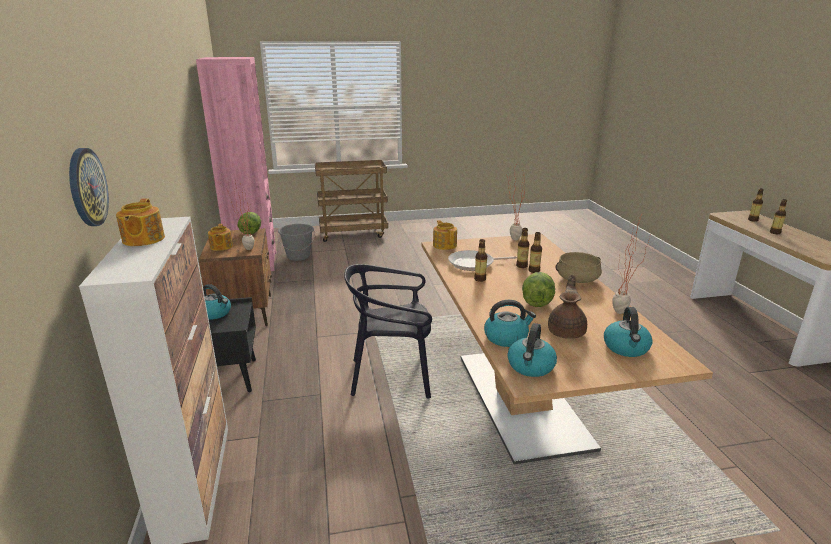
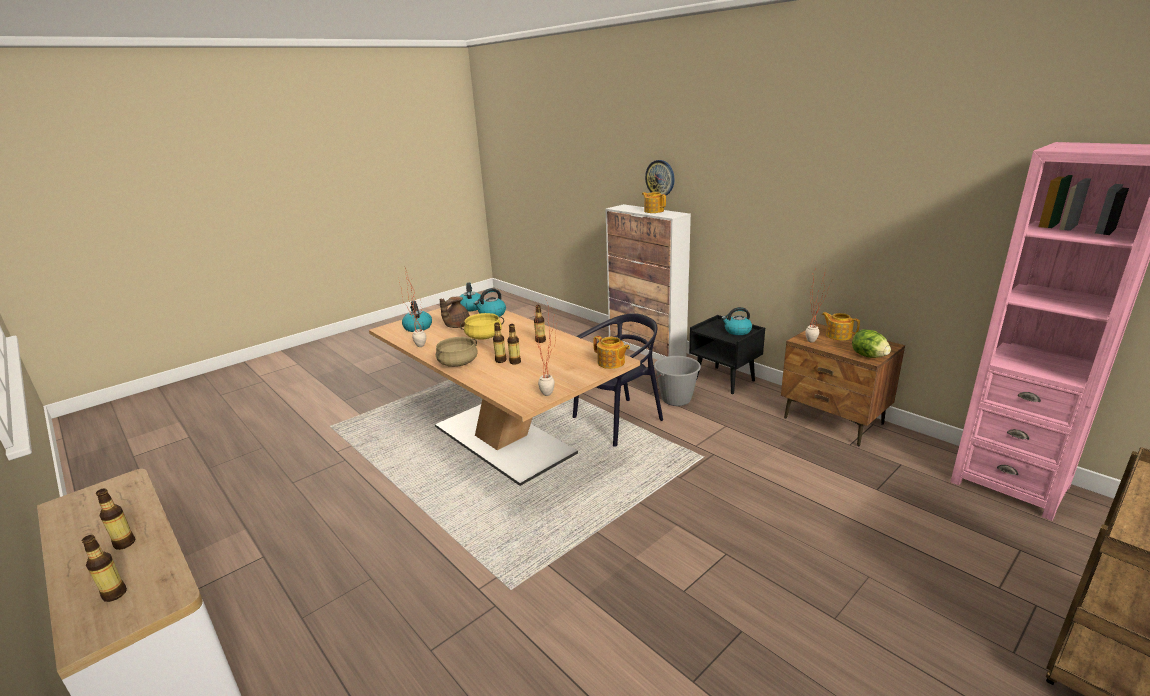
camera: 150 degrees right, 0 degrees up
(298, 256) = (1001, 526): grey bucket -> grey bucket (676, 399)
(474, 264) = (559, 352): frying pan -> none
(537, 302) = (484, 336): lettuce -> yellow cooking pot
(567, 331) = (456, 326): brown teapot -> brown teapot turned 45 degrees clockwise

